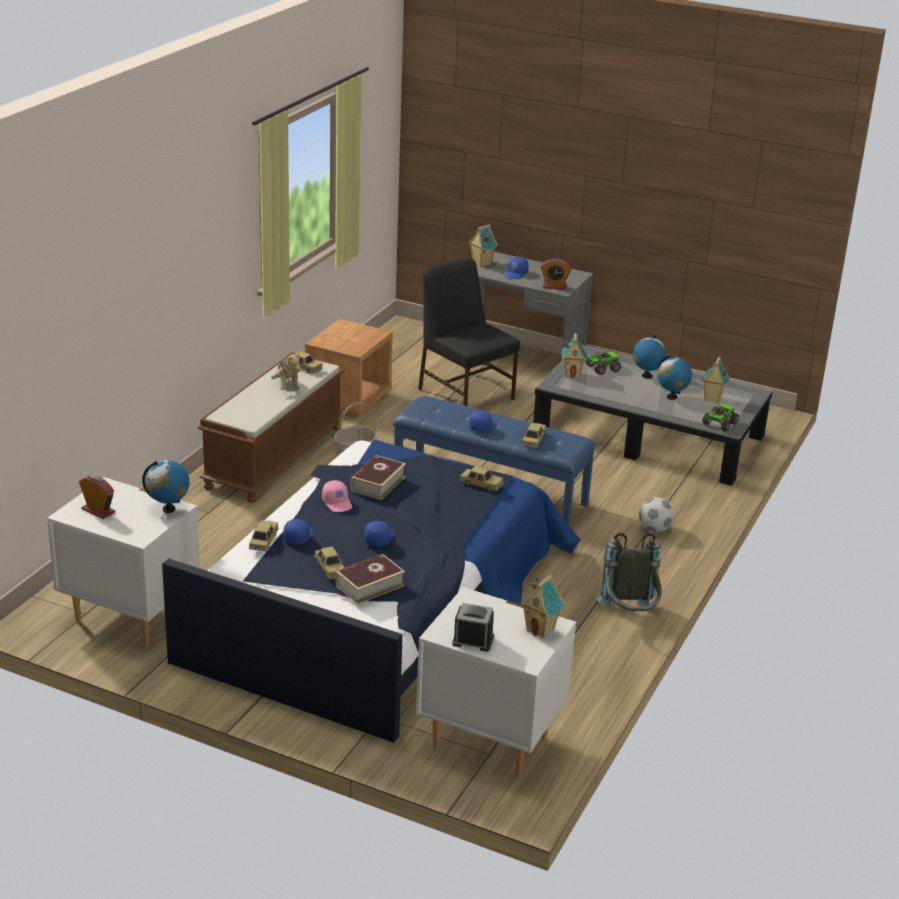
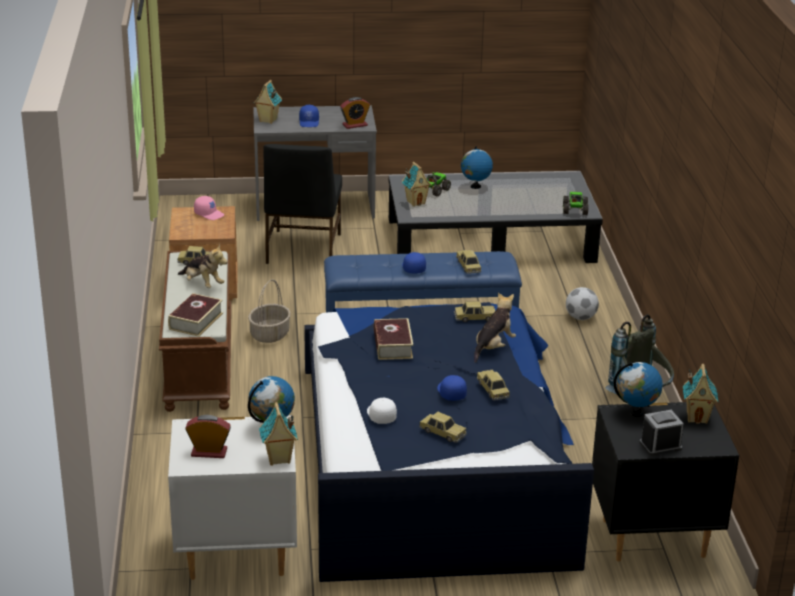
camera: 30 degrees left, 0 degrees up
(263, 541) = (356, 430): toy car -> toy car (492, 390)
(298, 536) = (380, 415): blue cap -> white cap
(337, 503) = (379, 374): pink cap -> pink cap (209, 214)
(369, 586) = (493, 435): book -> book (196, 321)
(464, 513) = (493, 347): none -> plush toy
(465, 393) = (302, 249): black chair -> black chair turned 105 degrees counterclockwise
(490, 741) = (653, 537): white nightstand -> black nightstand
(671, 397) = (514, 199): globe -> globe (636, 412)
(712, 399) = (546, 191): toy house -> toy house (278, 459)

